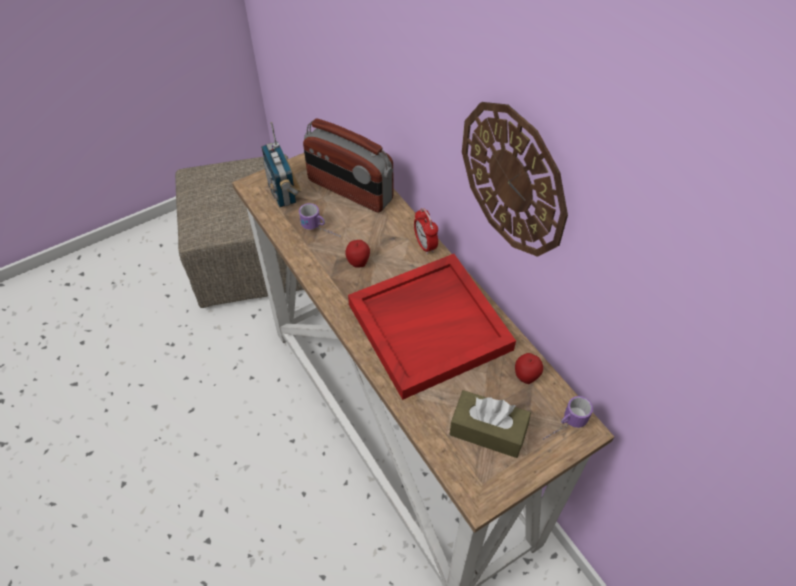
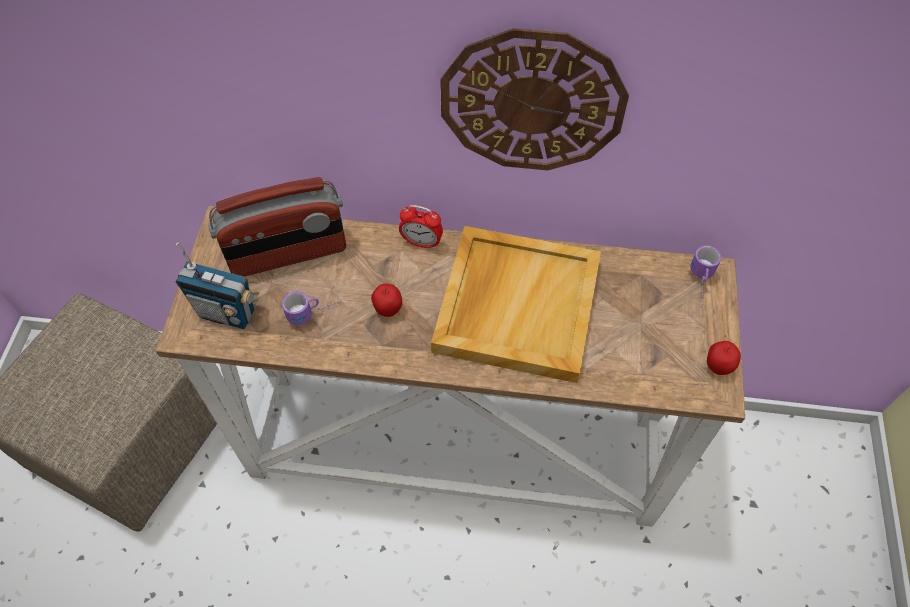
camera: 50 degrees left, 5 degrees up
(430, 325) = (516, 304): red tray -> beige tray
(488, 430) = (661, 340): brown tissue box -> none
(526, 376) = (632, 274): apple -> apple (718, 367)

